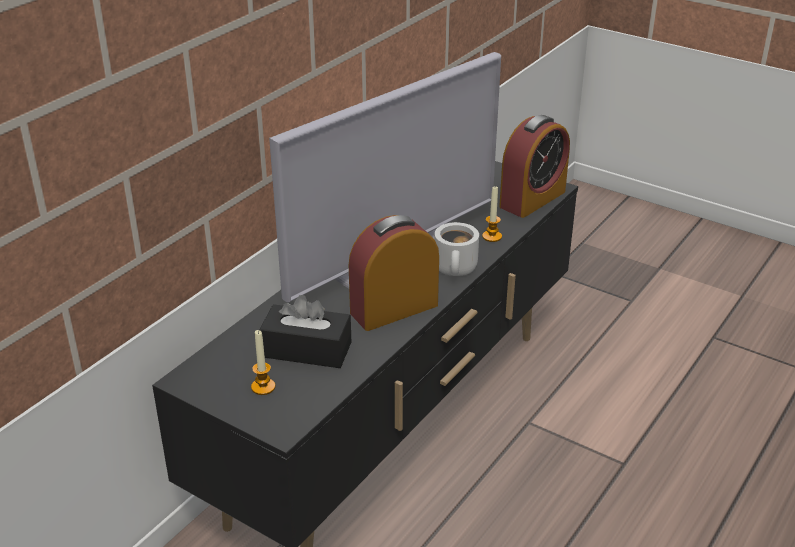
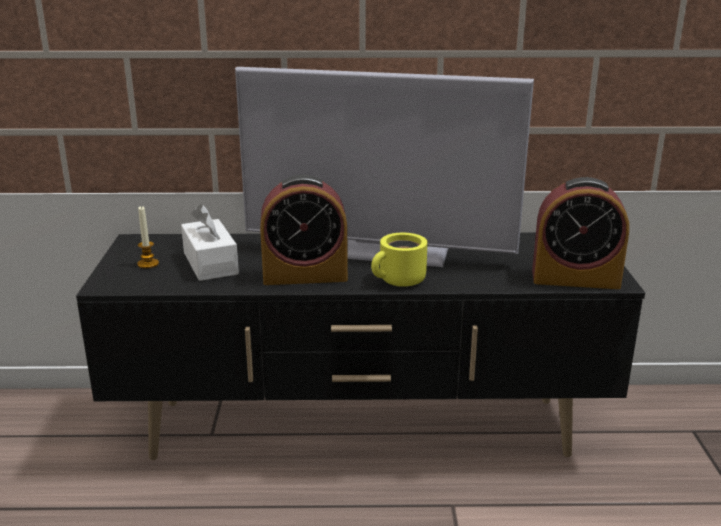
camera: 55 degrees right, 10 degrees down
(307, 350) = (210, 263): black tissue box -> white tissue box
(394, 309) = (305, 275): alarm clock -> alarm clock turned 150 degrees clockwise
(457, 270) = (400, 281): white mug -> yellow mug
(492, 236) = (477, 280): candle -> none

